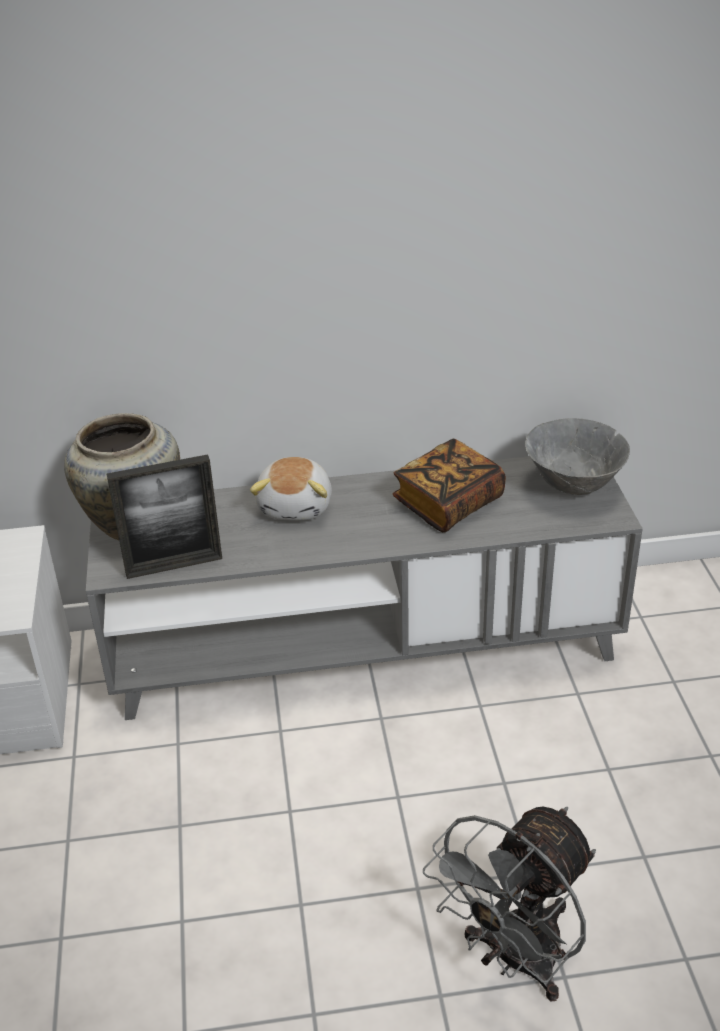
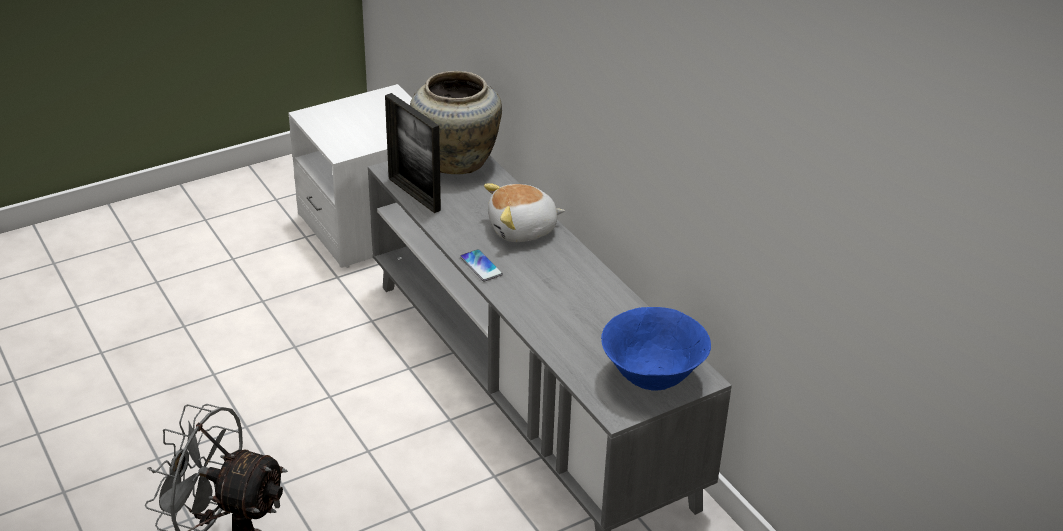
camera: 65 degrees right, 0 degrees up
(343, 547) = (481, 266): none -> phone
(448, 504) = (576, 308): book -> none
(573, 486) = (652, 378): grey bowl -> blue bowl

